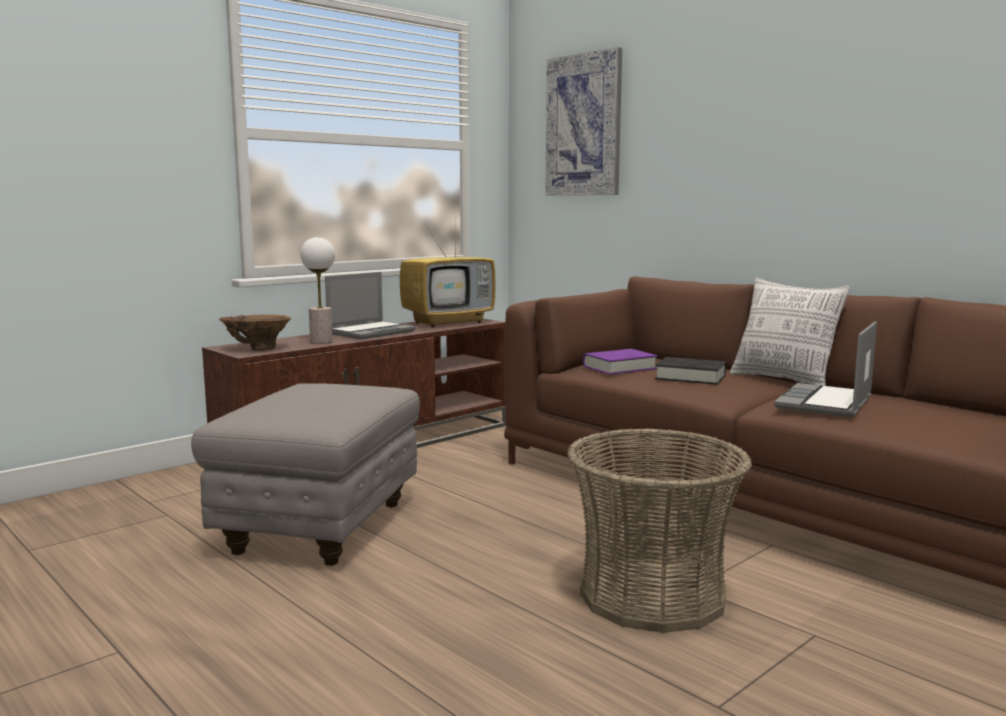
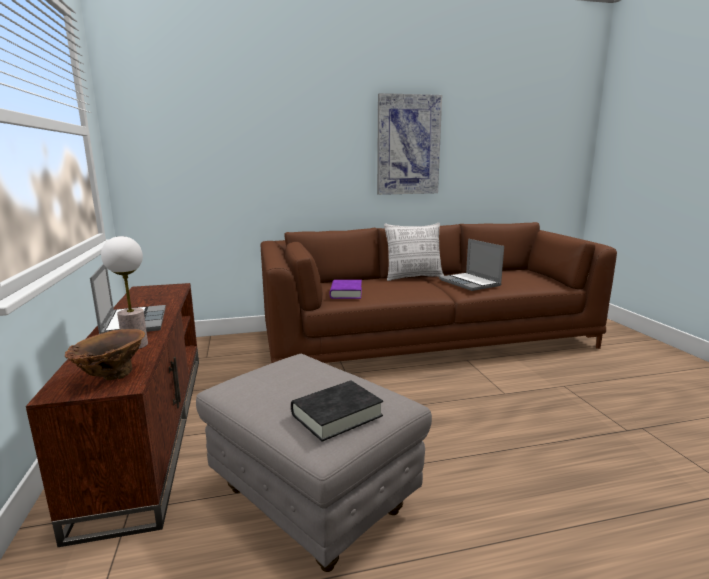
camera: 60 degrees left, 5 degrees up
(449, 322) = (152, 294): television -> none
(584, 125) = (193, 121): picture -> picture (408, 145)
(652, 596) = (509, 407): basket -> none
(690, 377) = (390, 287): black book -> black book (337, 415)

